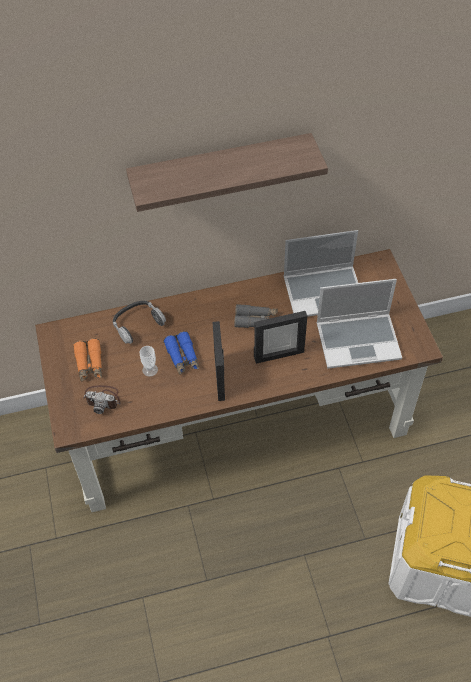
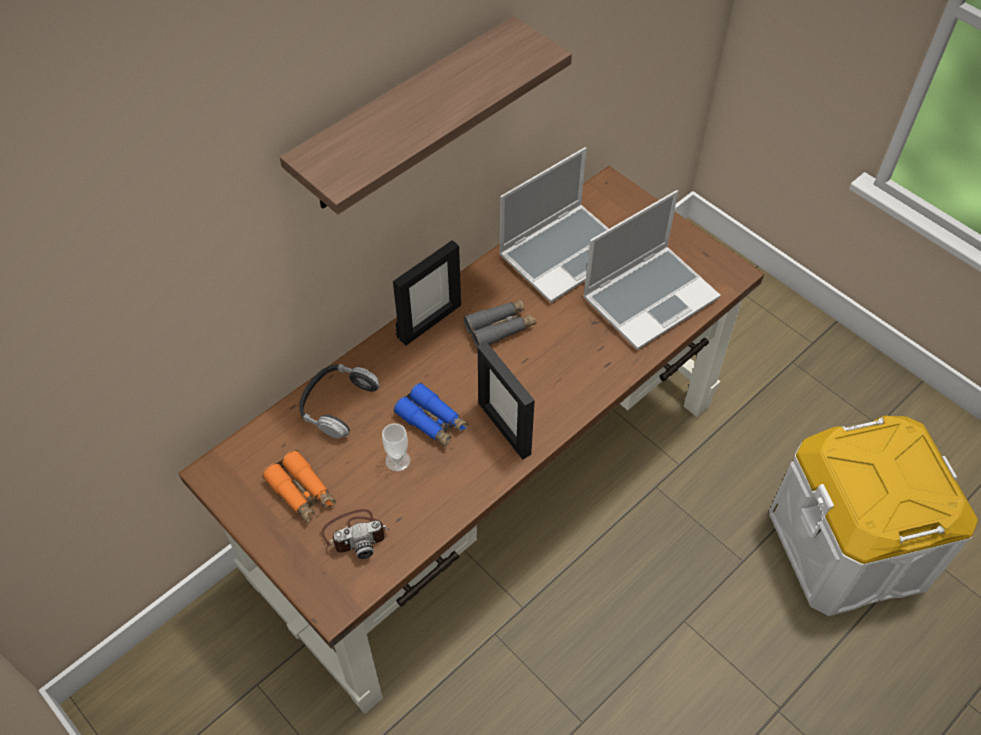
camera: 30 degrees left, 0 degrees up
(278, 354) = (561, 360): picture frame -> picture frame (429, 321)

